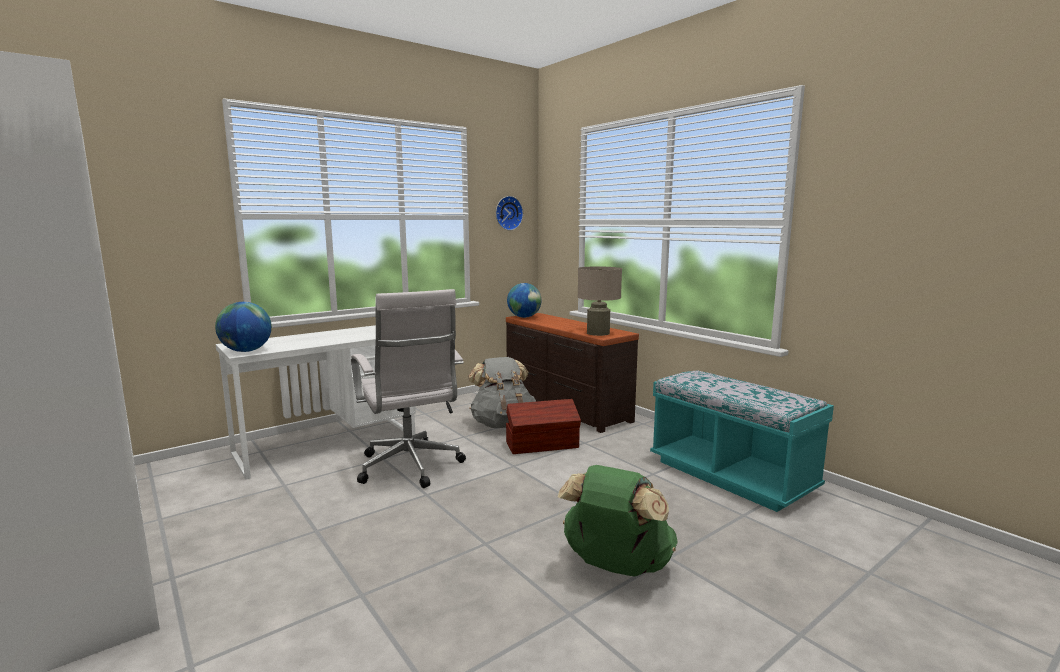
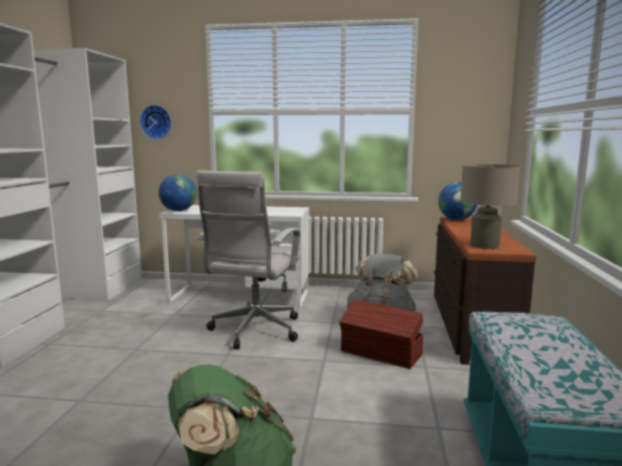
camera: 45 degrees right, 0 degrees up
(507, 213) = (466, 106): wall clock -> wall clock (156, 122)

